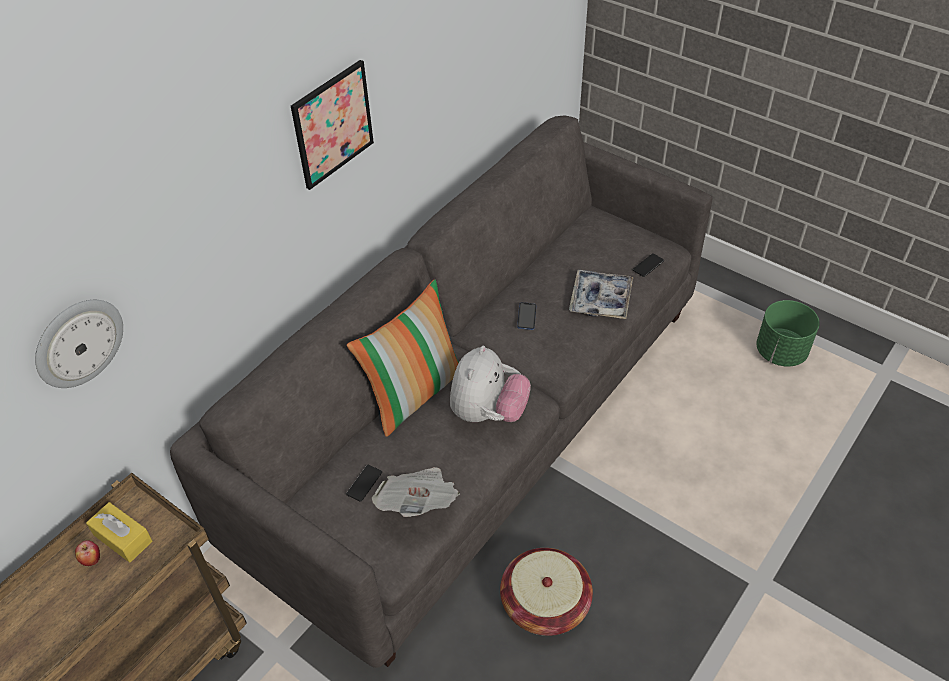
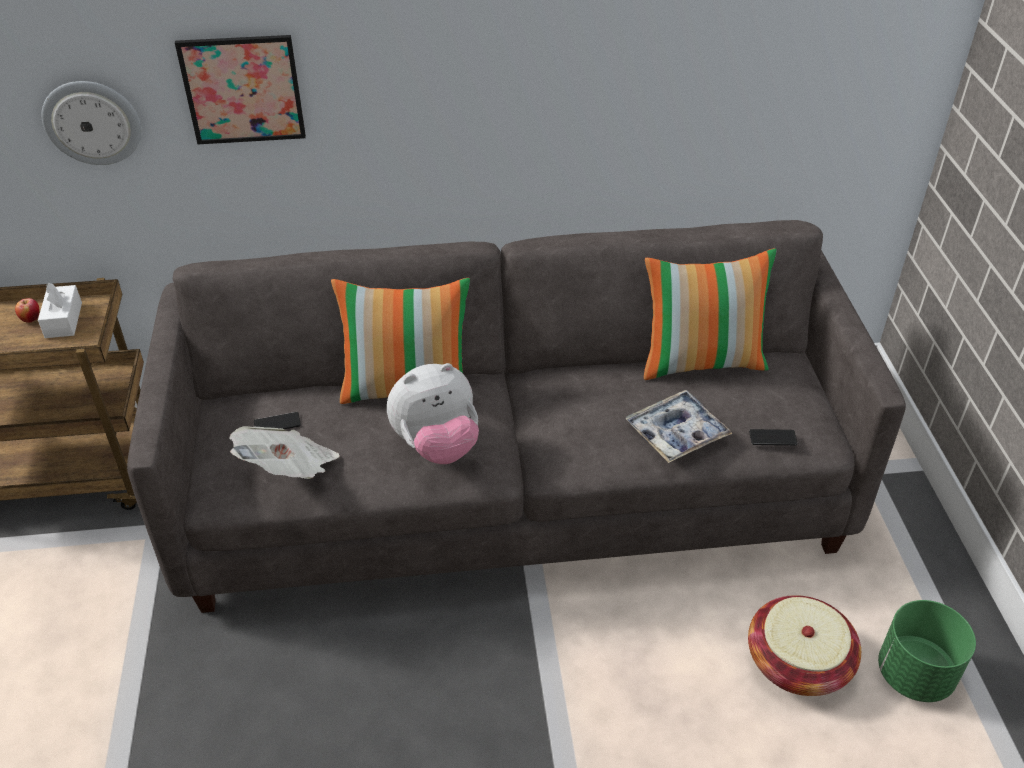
camera: 45 degrees right, 5 degrees down
(123, 538) = (63, 320): yellow tissue box -> white tissue box
(333, 124) = (451, 65): picture -> picture (243, 90)
(526, 317) = (585, 398): phone -> none
(545, 603) = (368, 681): basket -> basket (797, 662)
(555, 247) = (701, 361): none -> pillow

